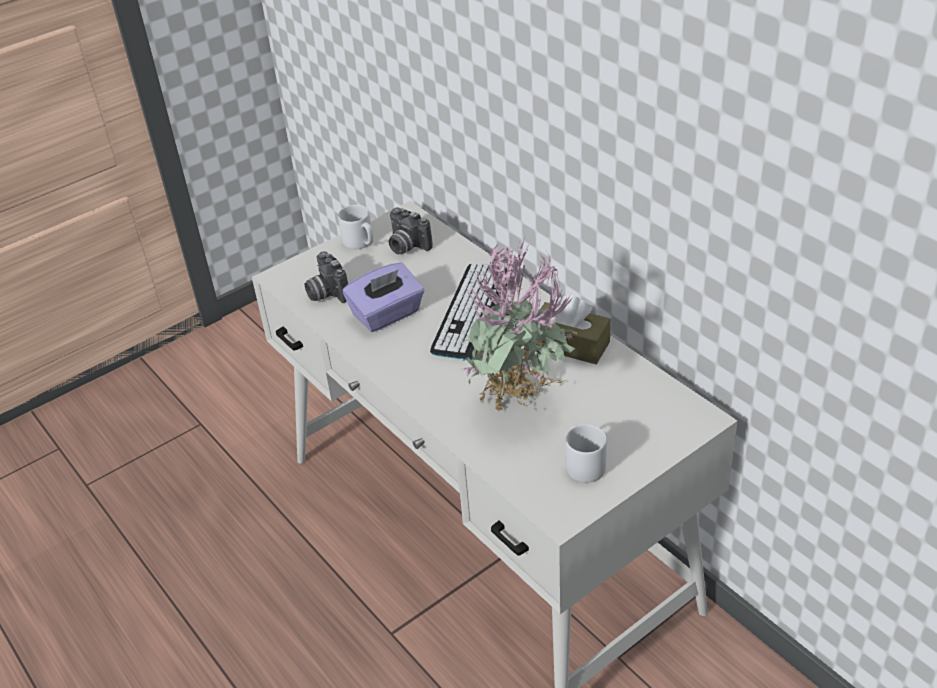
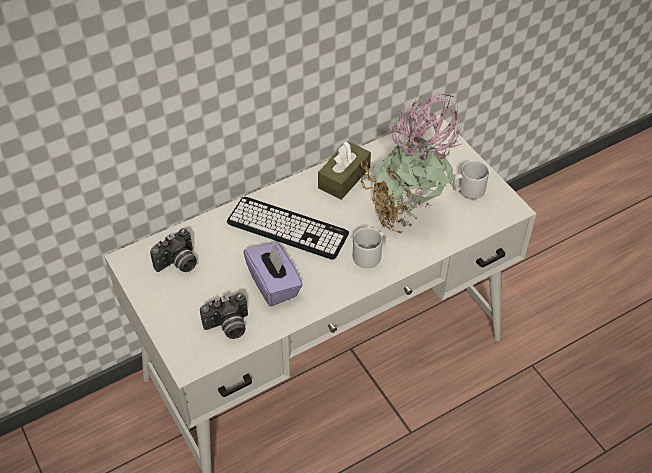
camera: 85 degrees left, 10 degrees up
(360, 243) = (158, 297): grey mug -> grey mug (370, 256)

